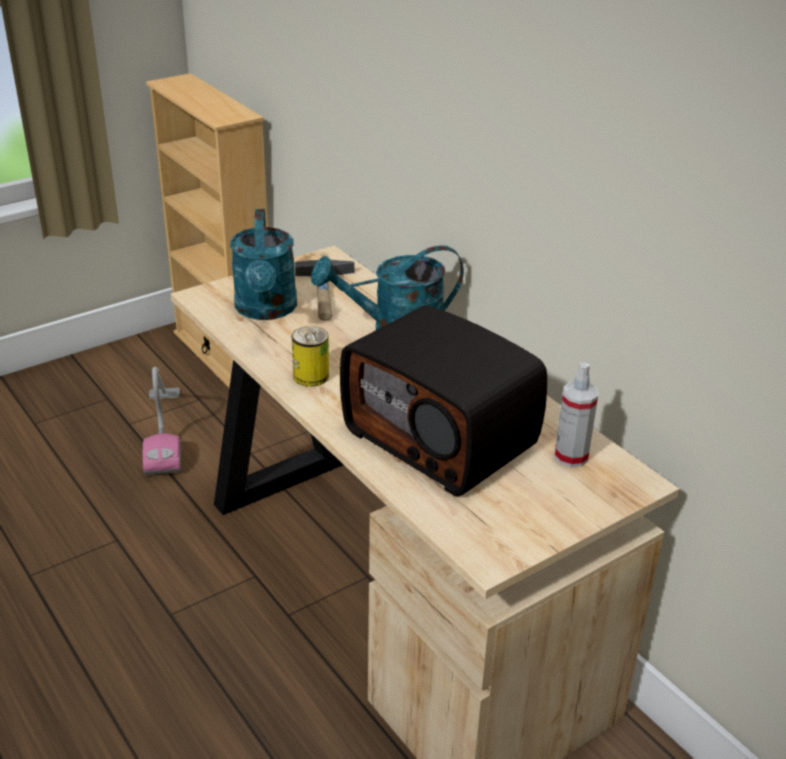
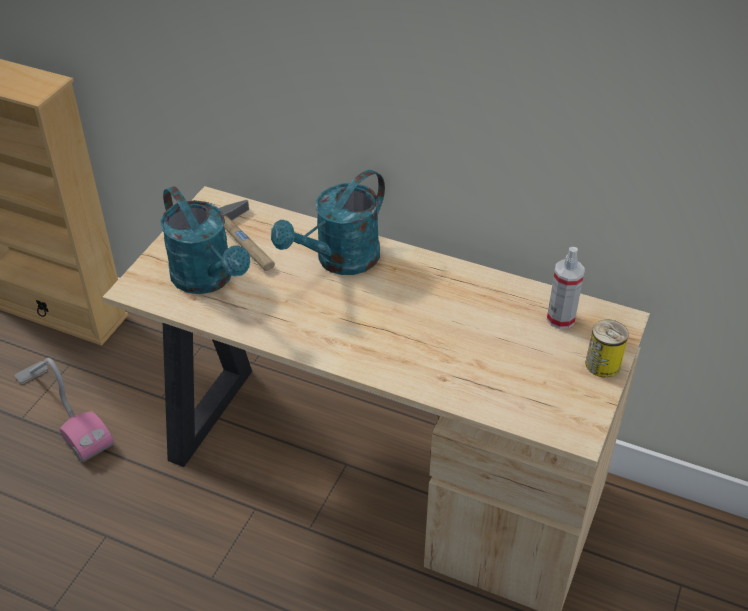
camera: 30 degrees left, 10 degrees up
(311, 376) = (307, 331): can -> can (602, 364)
(442, 438) = (459, 344): radio -> none

